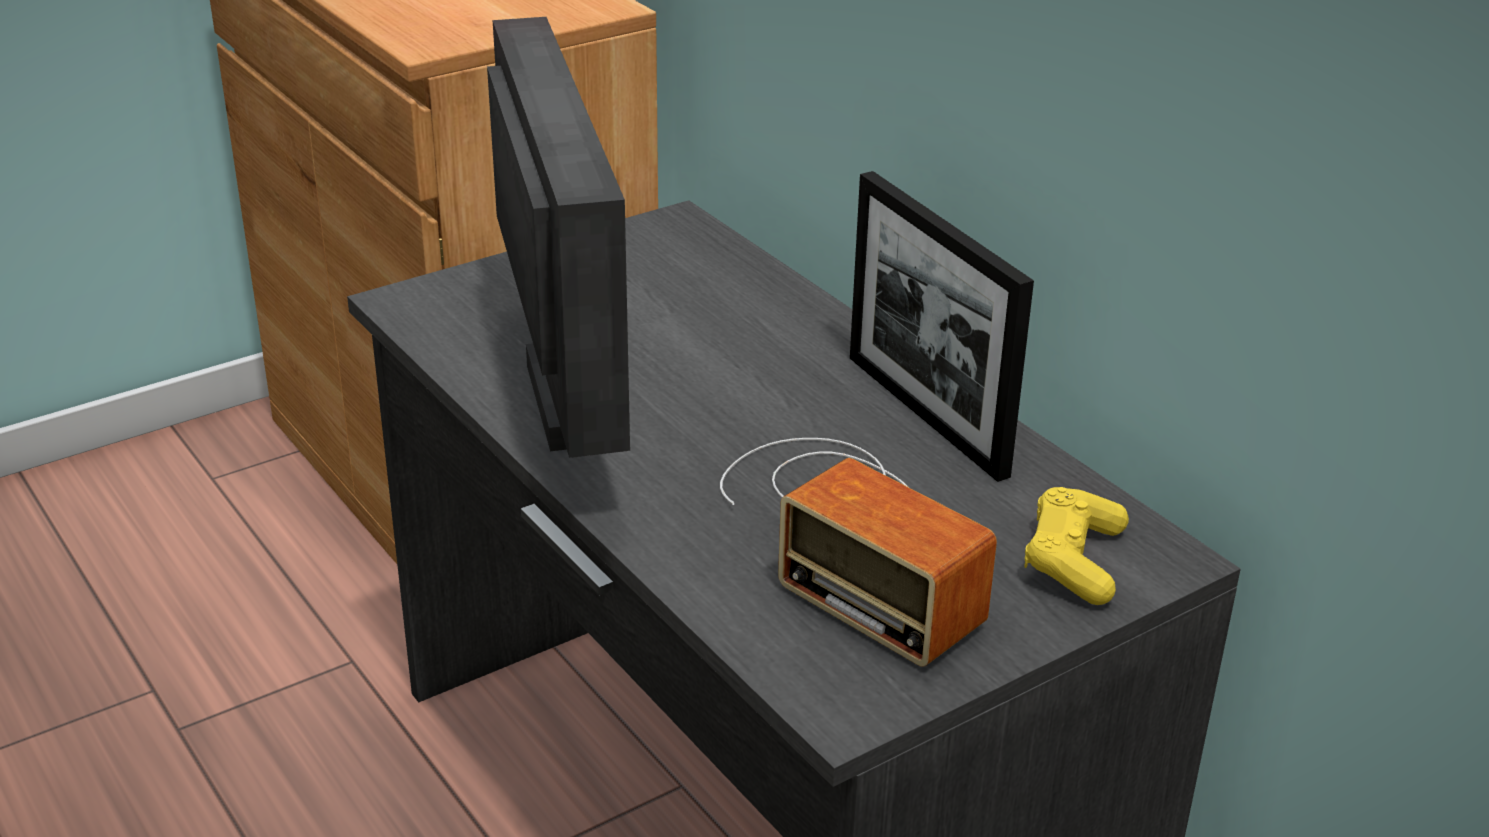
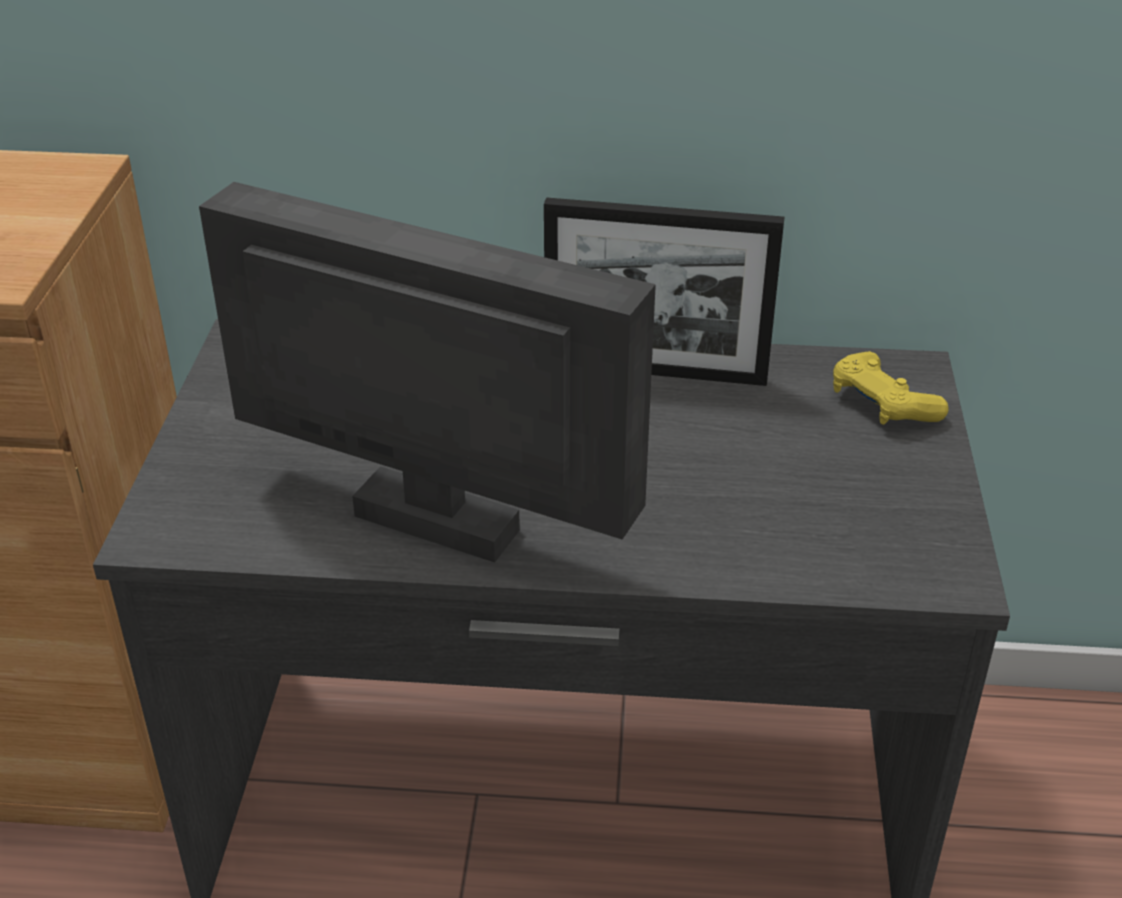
camera: 50 degrees left, 5 degrees up
(849, 535) = (762, 476): radio -> none

